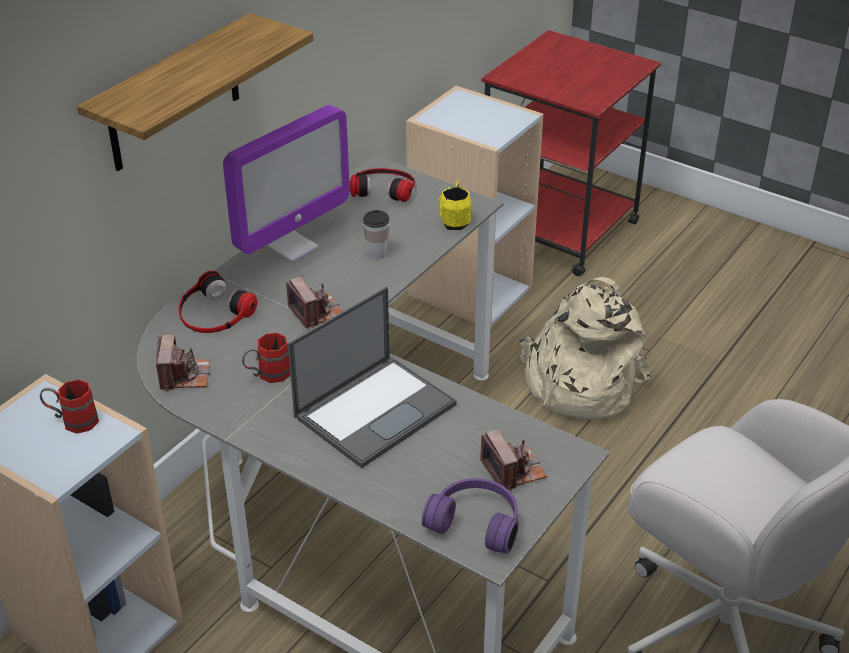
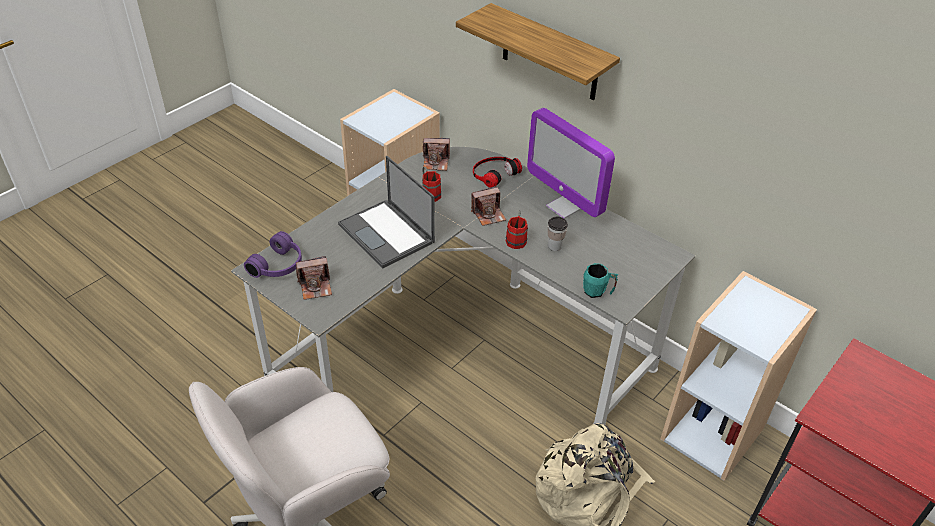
camera: 95 degrees right, 5 degrees up
(72, 421) = (398, 122): red mug -> red mug (516, 238)
(383, 188) = (644, 256): headphones -> none
(455, 220) = (597, 291): yellow mug -> turquoise mug

